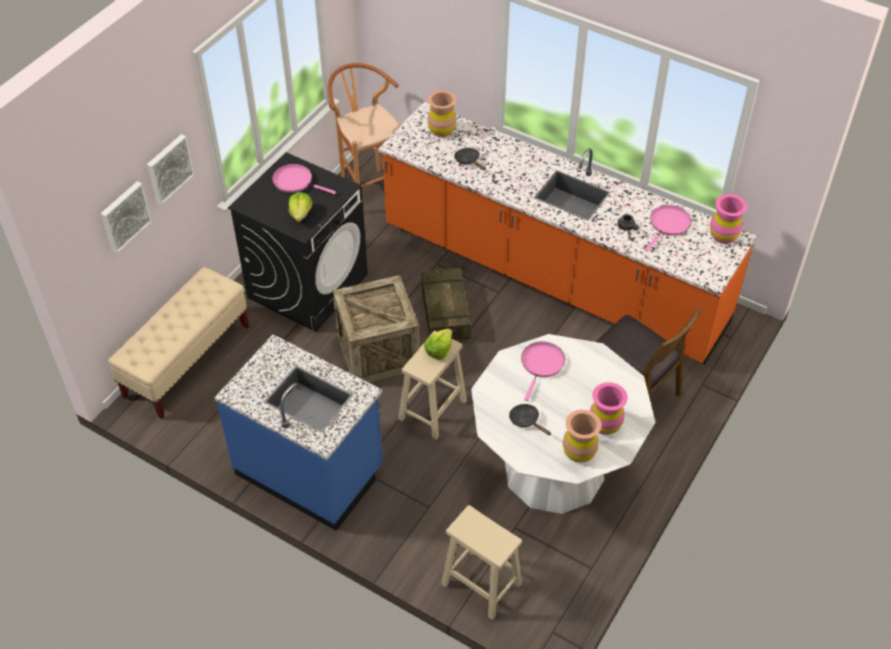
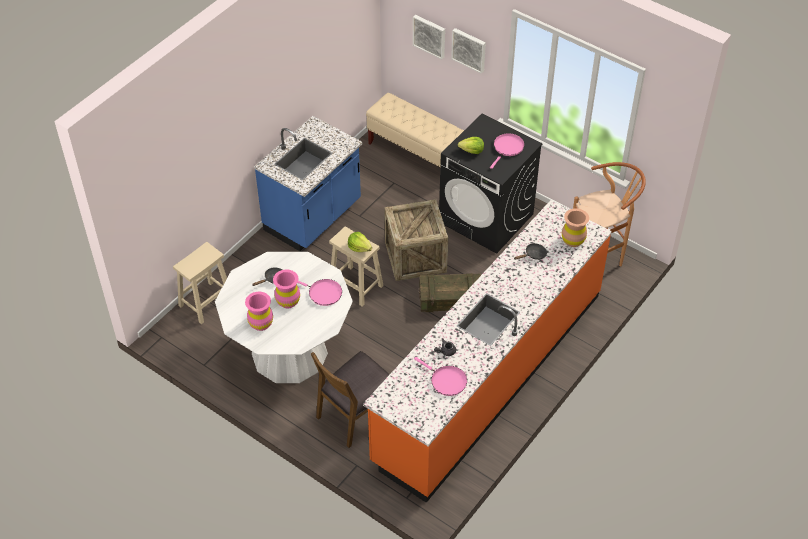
camera: 95 degrees right, 0 degrees up
(579, 452) = (240, 305): brown vase -> none
(723, 235) = (429, 418): pink vase -> pink vase (288, 301)

